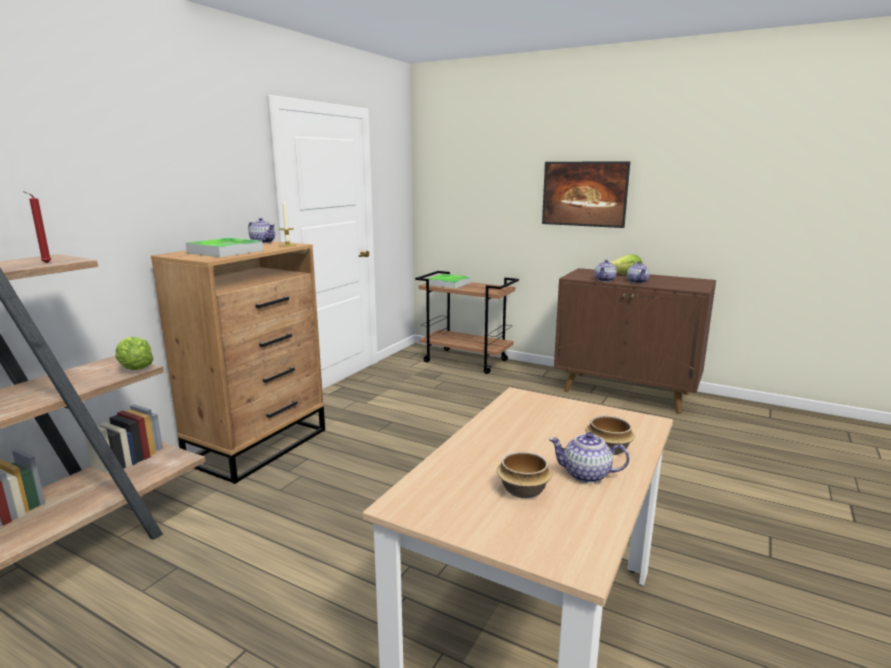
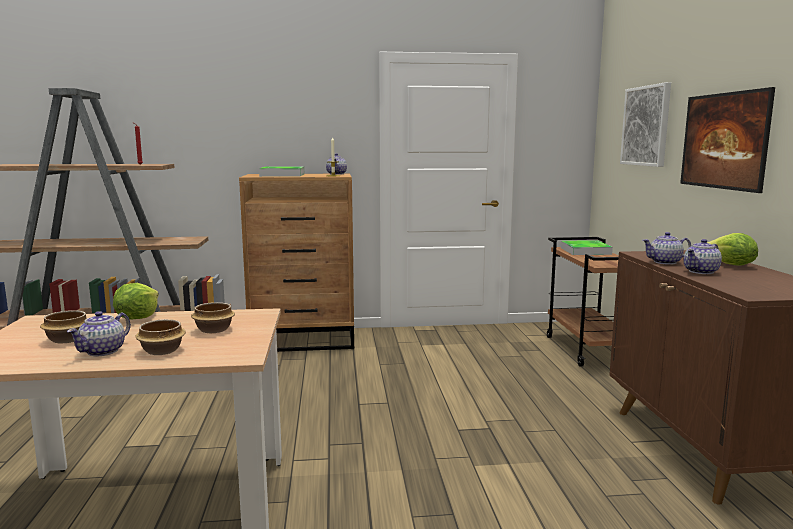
camera: 55 degrees right, 5 degrees down
(135, 368) = (186, 242): lettuce -> lettuce (137, 317)
(490, 180) = (646, 126): none -> picture
(557, 420) = (213, 330): none -> bowl
(587, 475) = (103, 351): teapot -> teapot turned 135 degrees counterclockwise

